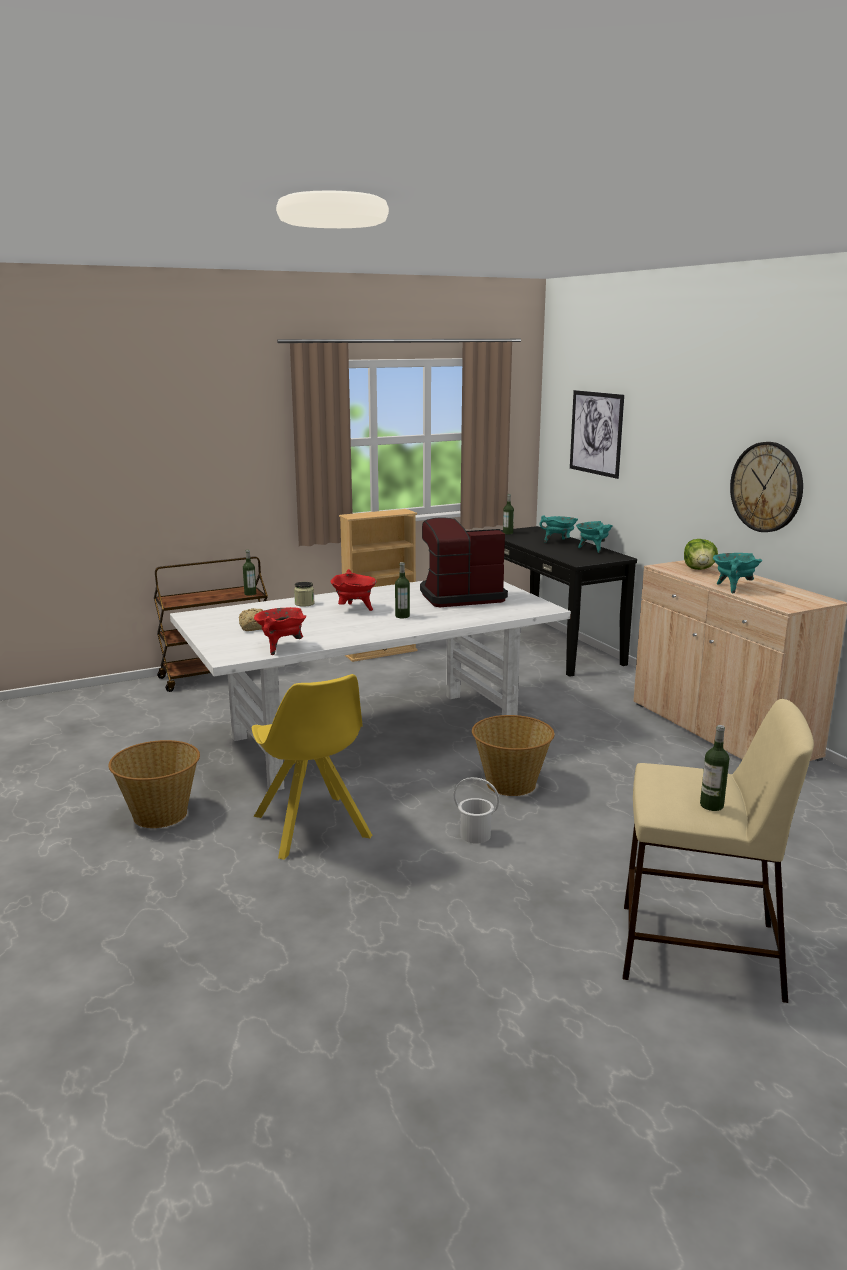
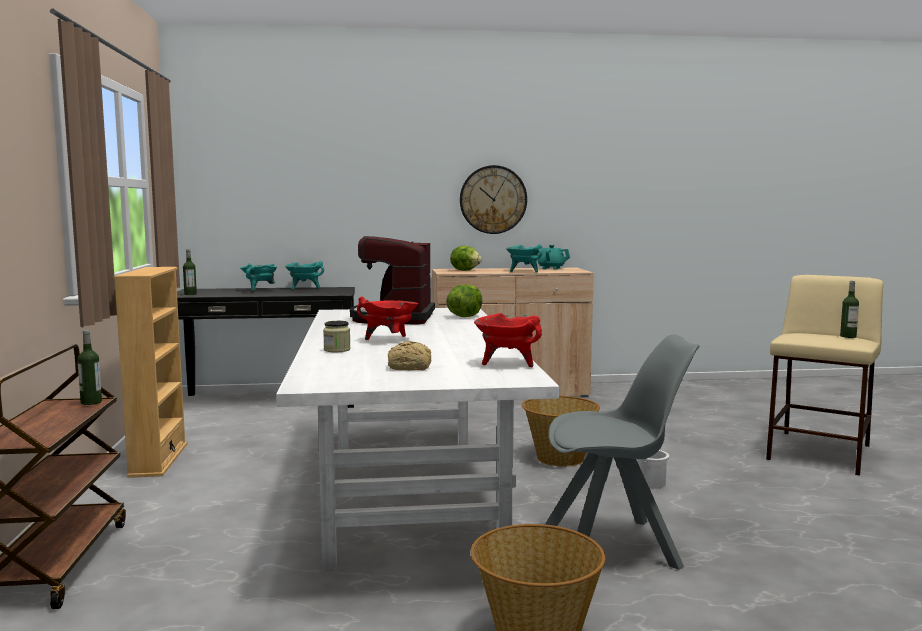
camera: 70 degrees left, 10 degrees down
(312, 828) = (614, 546): yellow chair -> grey chair
(402, 616) = (438, 332): bottle -> none
(497, 613) = (464, 316): none -> lettuce
(596, 433) = (272, 178): picture -> none
(799, 594) = (551, 268): none -> turquoise teapot

